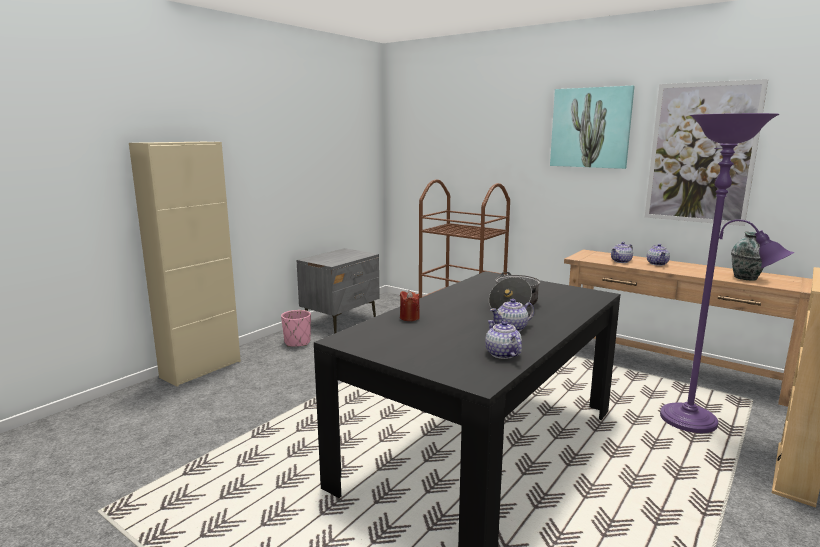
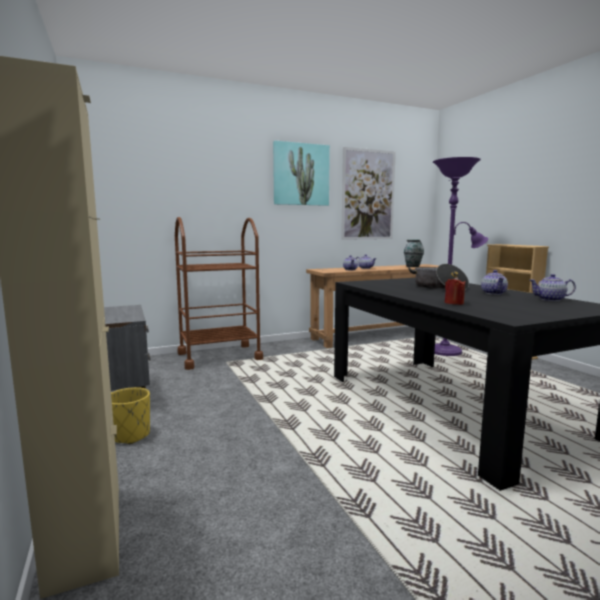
camera: 60 degrees left, 5 degrees down
(297, 342) = (130, 435): pink planter -> yellow planter

